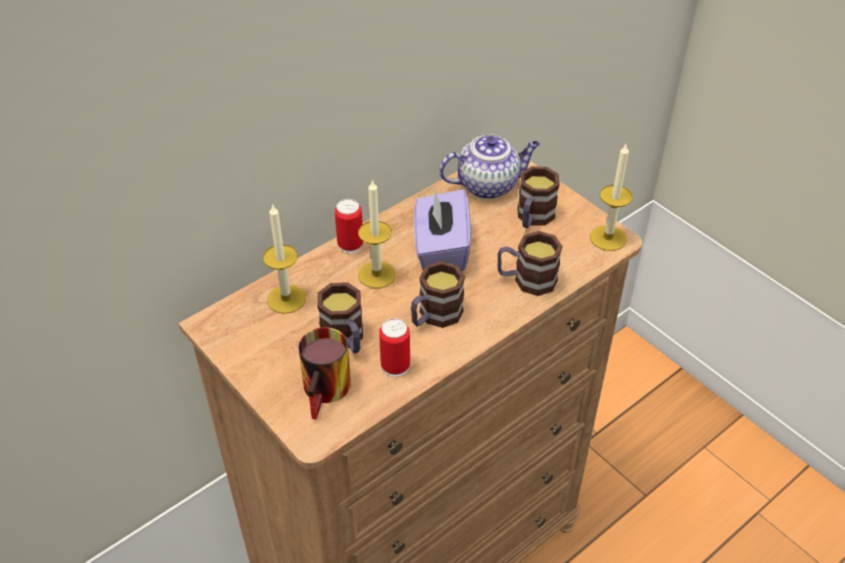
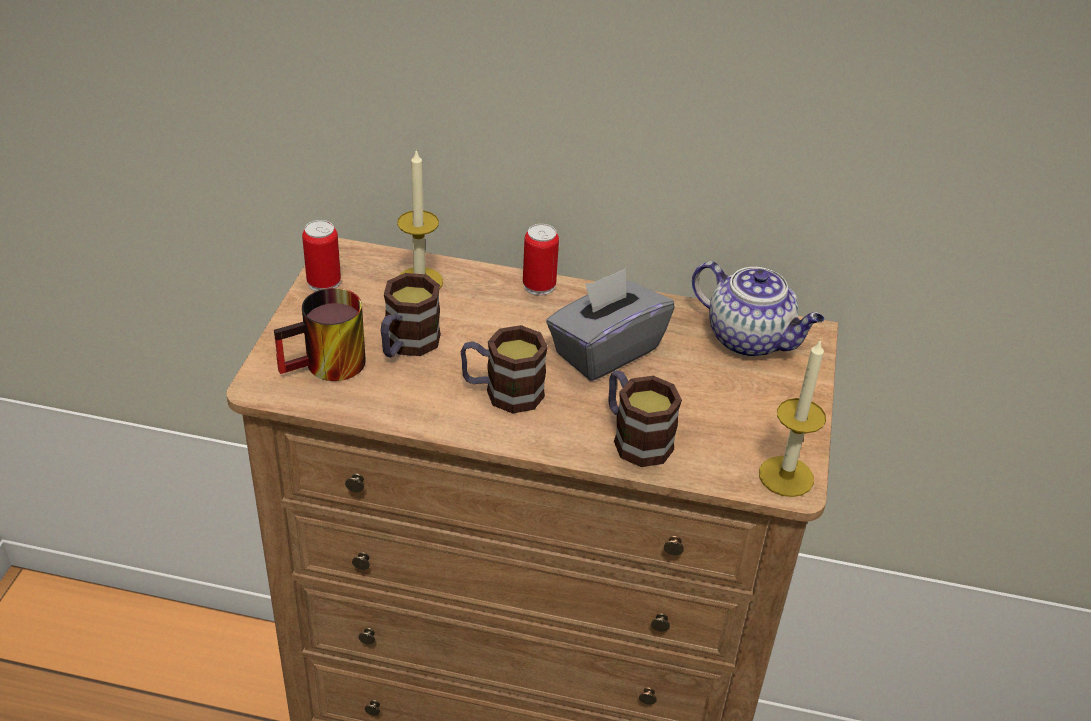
camera: 50 degrees right, 5 degrees down
(377, 274) = (517, 323): candle -> none
(395, 366) = (405, 396): can -> can (324, 282)
(441, 249) = (605, 351): purple tissue box -> grey tissue box
(533, 218) = (740, 398): mug -> none

